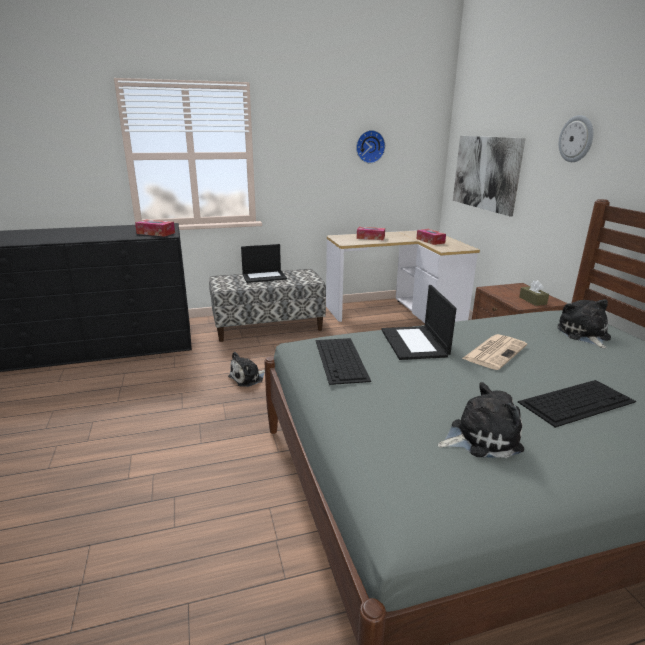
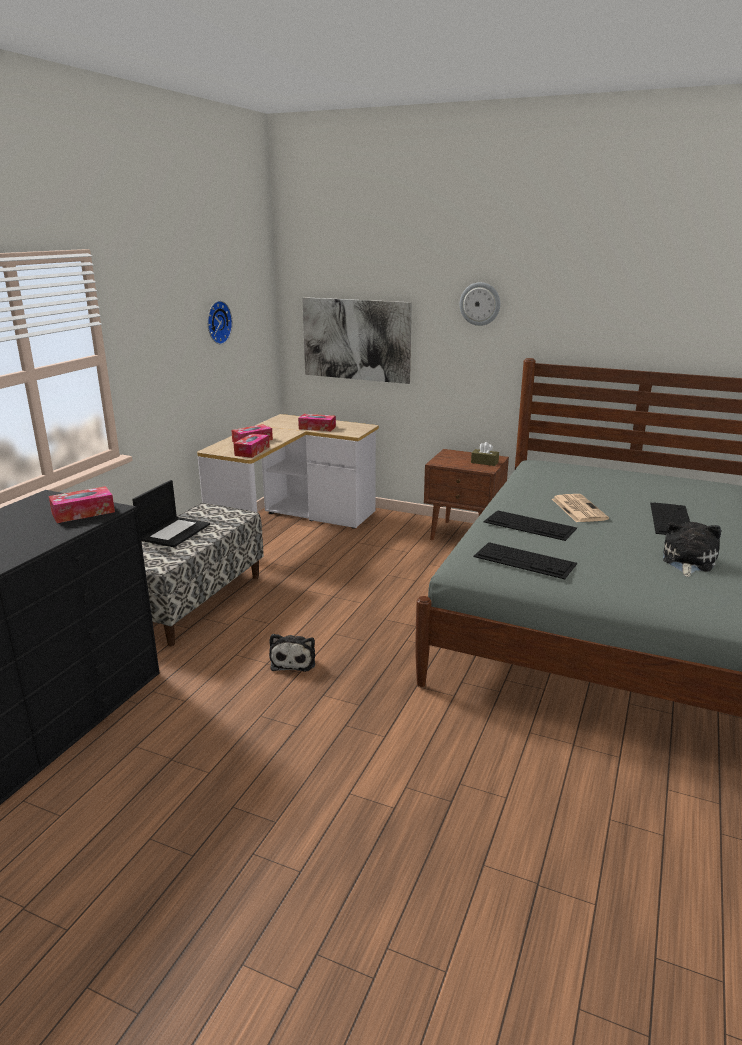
camera: 50 degrees left, 0 degrees up
(354, 242) = (252, 451): none -> tissue box
(415, 343) = (530, 525): laptop -> keyboard
(584, 334) = (581, 475): plush toy -> none

